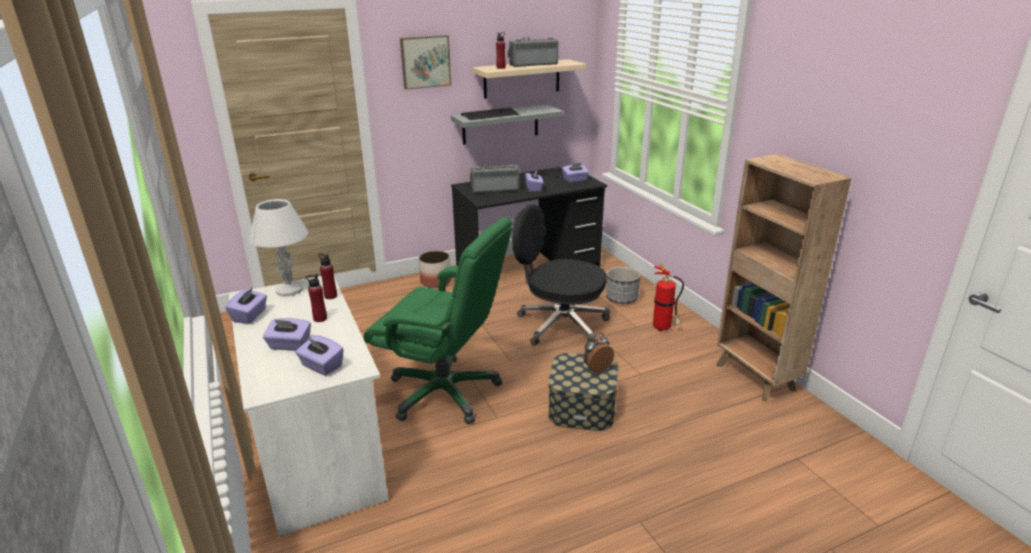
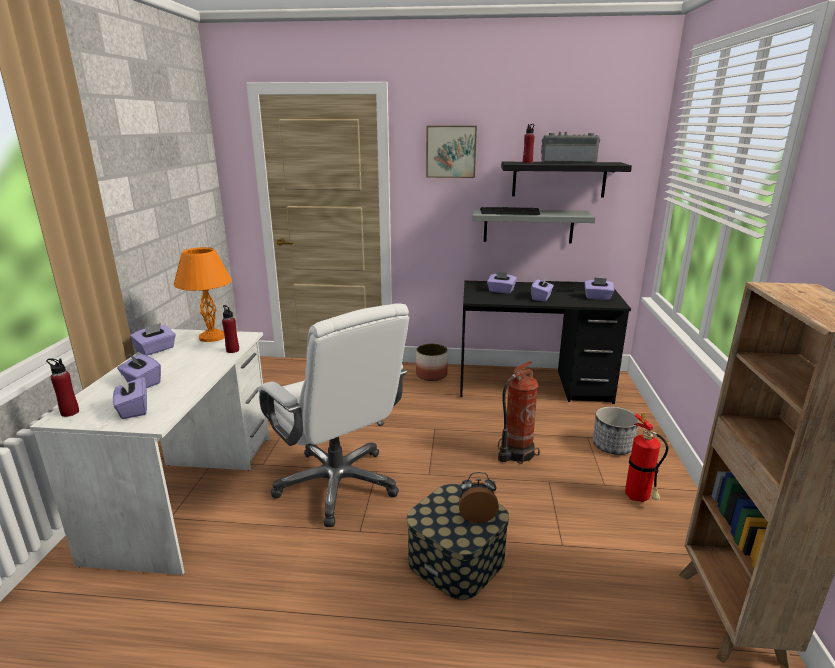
camera: 30 degrees right, 5 degrees down
(289, 290) = (211, 337): white table lamp -> orange table lamp
(320, 318) = (196, 367): red bottle -> red bottle (70, 412)
(445, 392) = (338, 484): green office chair -> white office chair
(495, 189) = (501, 291): radio -> purple tissue box
(522, 79) = (559, 179): beige shelf -> black shelf
(560, 324) = (515, 453): black office chair -> fire extinguisher

